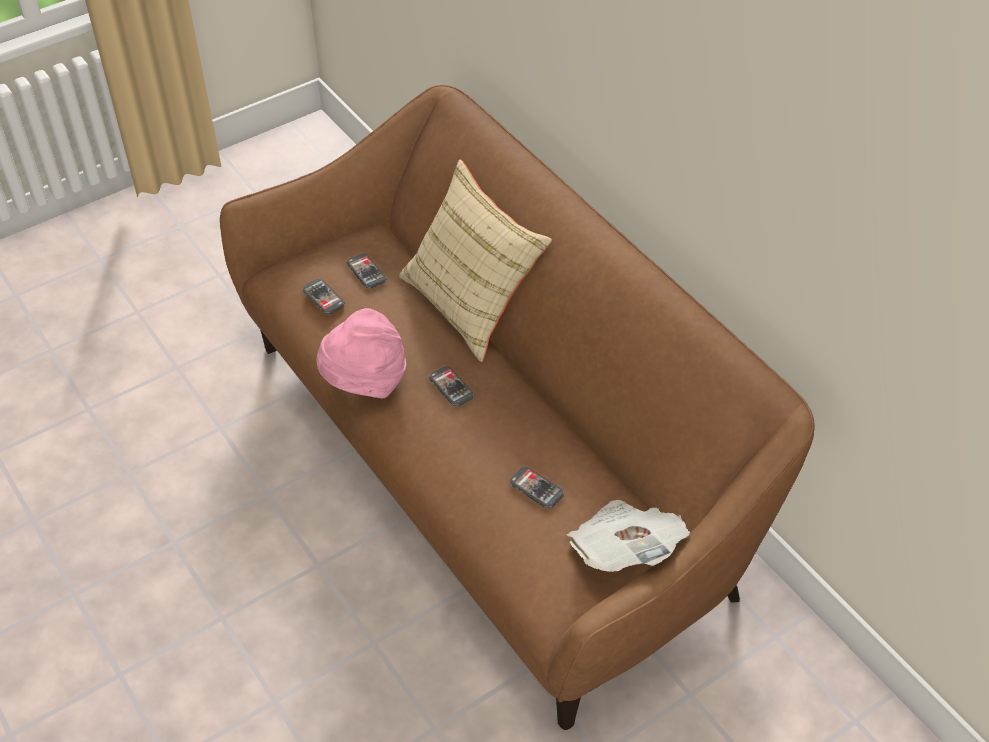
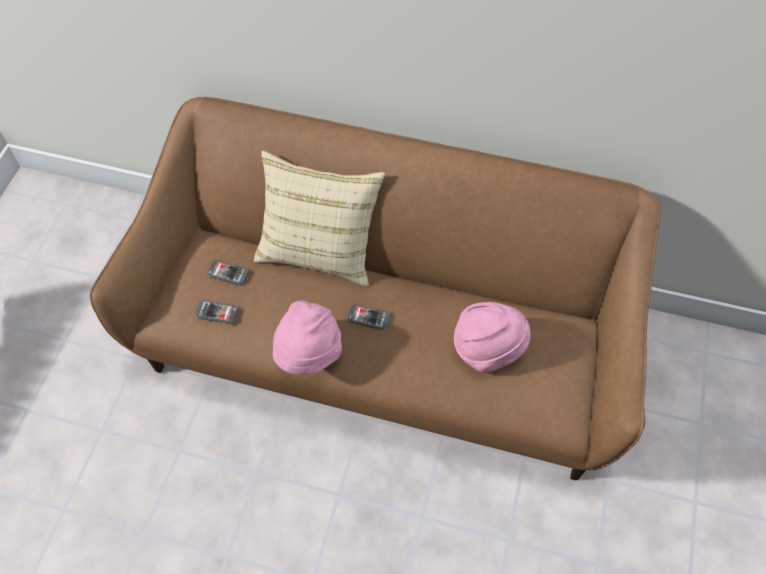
camera: 40 degrees left, 10 degrees up
(536, 488) = (487, 349): phone -> pink hat
(624, 551) = (574, 351): newspaper -> none

